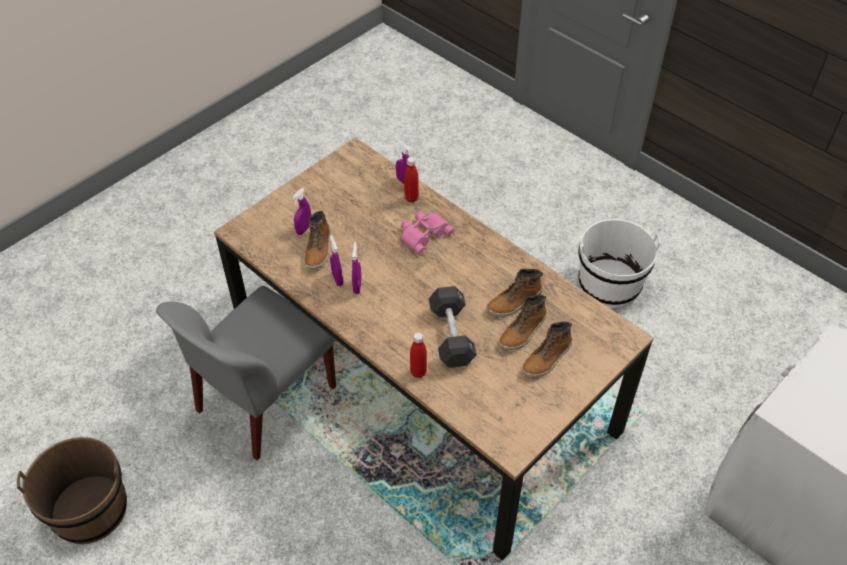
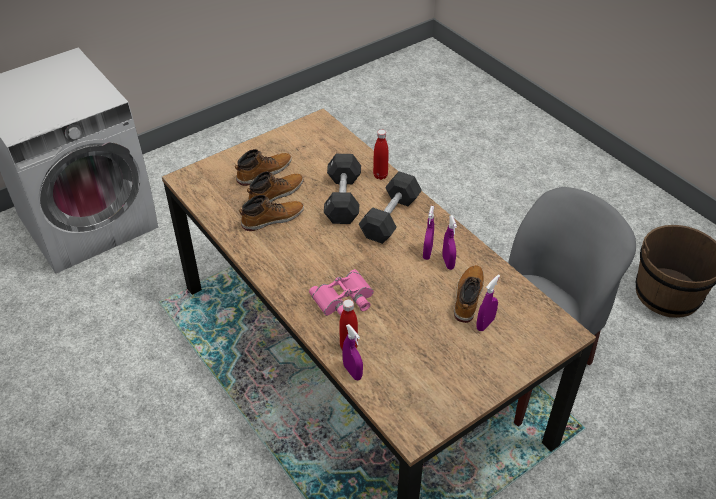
camera: 170 degrees left, 5 degrees down
(398, 319) = (390, 218): none -> black dumbbell
(609, 284) = (109, 440): white bucket -> none

